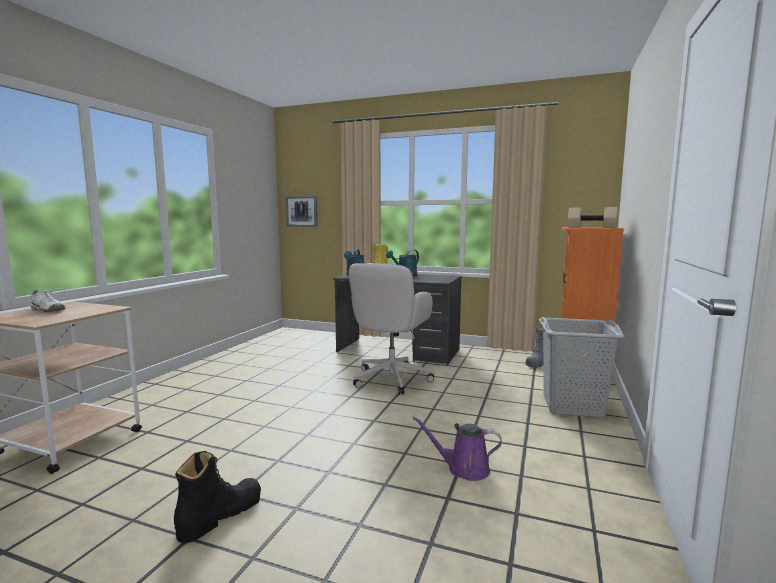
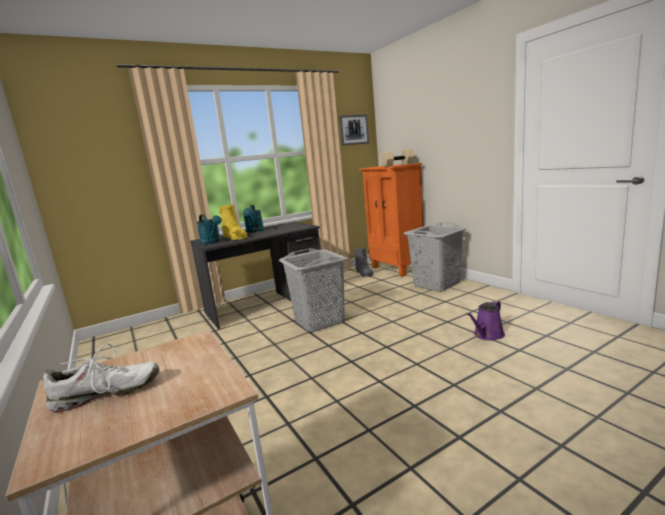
camera: 50 degrees left, 5 degrees up
(220, 515) = (490, 454): black boot -> none
(302, 211) = (80, 183): picture -> picture (353, 130)
(391, 379) = (319, 321): white office chair -> grey laundry basket

